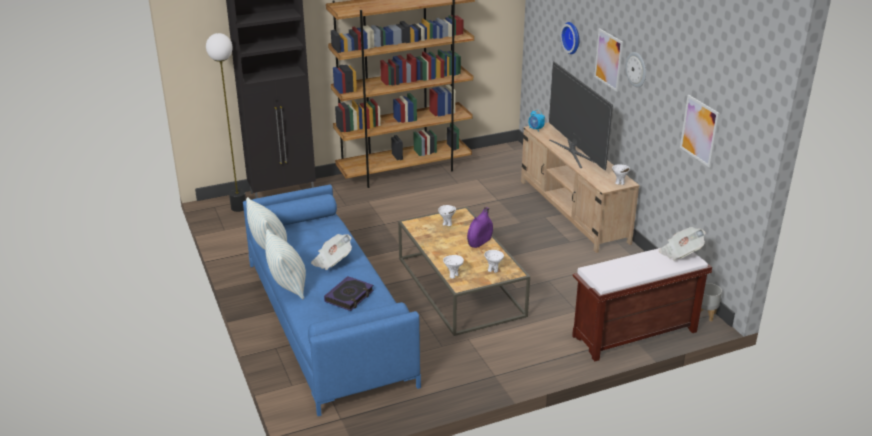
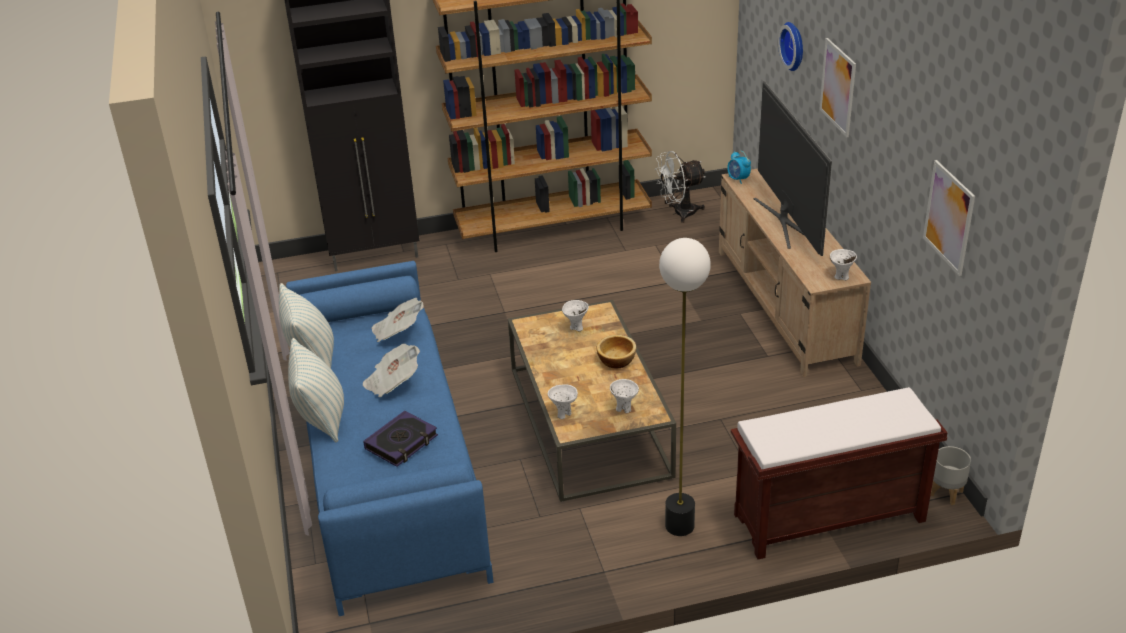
camera: 10 degrees right, 5 degrees up
(239, 207) = (310, 275): floor lamp -> floor lamp (680, 525)
(479, 241) = (616, 360): purple vase -> bowl
(488, 159) = (679, 213): none -> white fan
(636, 69) = (872, 108): wall clock -> none
(680, 253) = (902, 406): newspaper -> newspaper (398, 331)

